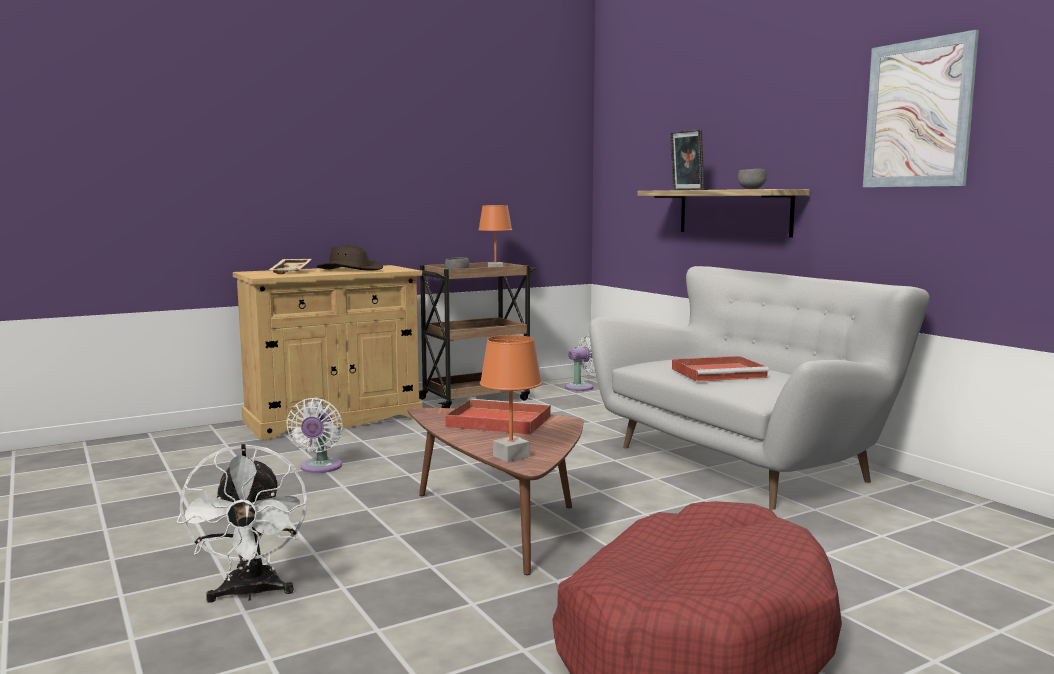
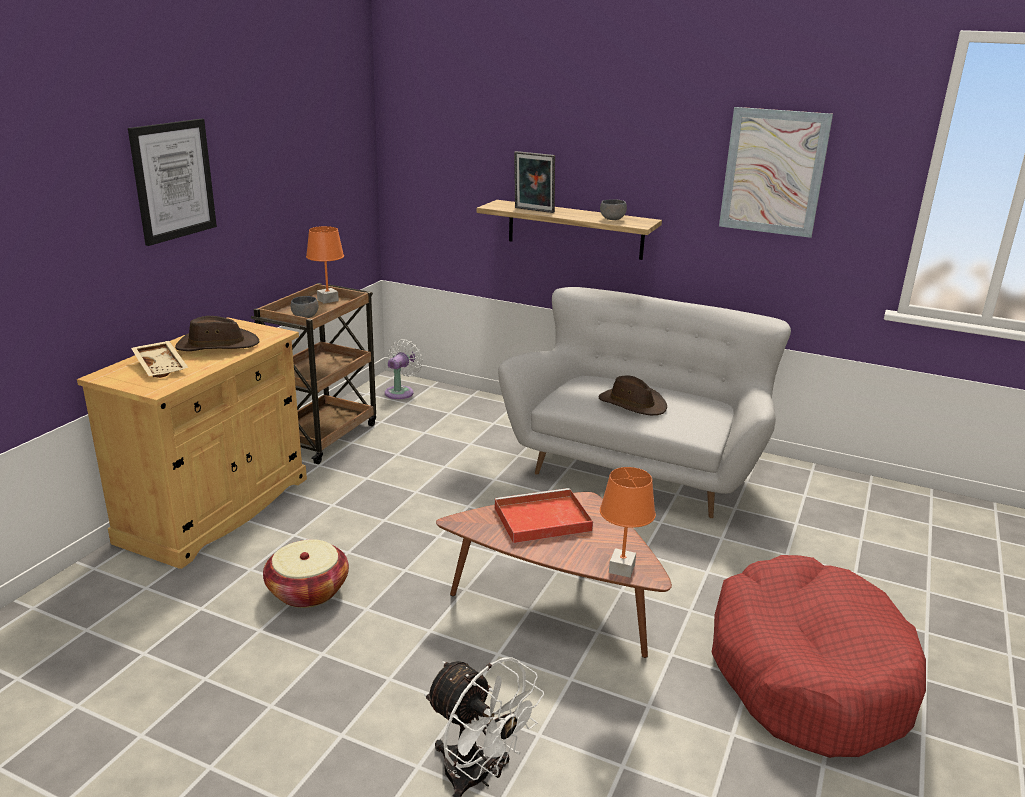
camera: 35 degrees left, 15 degrees up
(320, 468) = (308, 591): white fan -> basket
(351, 140) = (173, 180): none -> picture
(720, 373) = (632, 404): red tray -> brown hat

